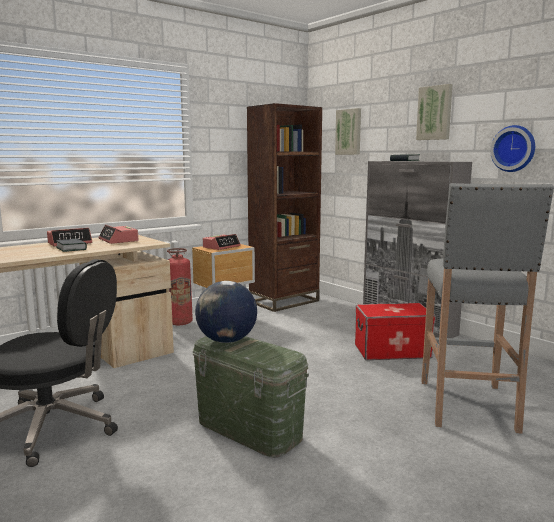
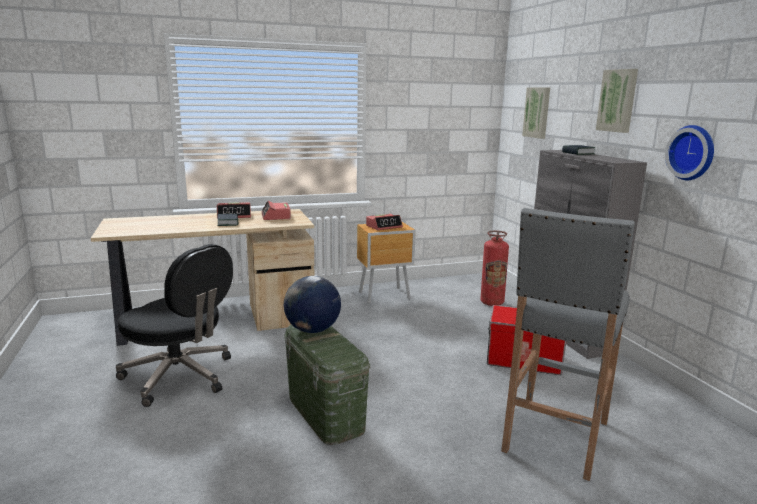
camera: 20 degrees right, 5 degrees up
(180, 322) = (342, 293): fire extinguisher -> fire extinguisher (492, 302)
(284, 301) = (455, 285): brown bookcase -> none

